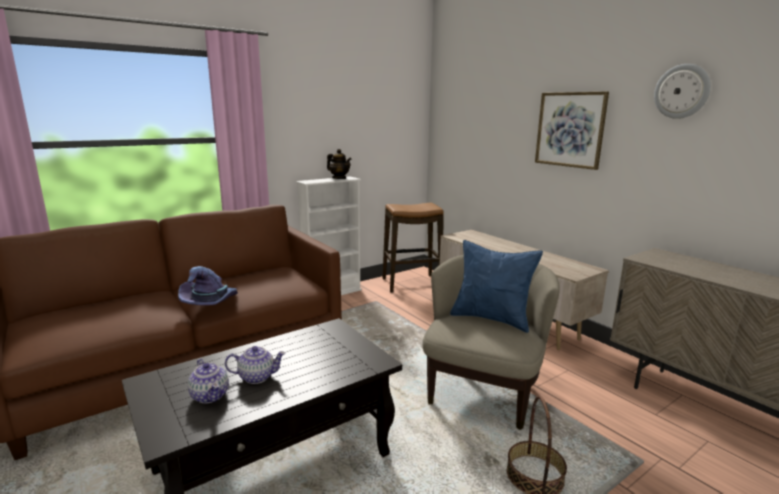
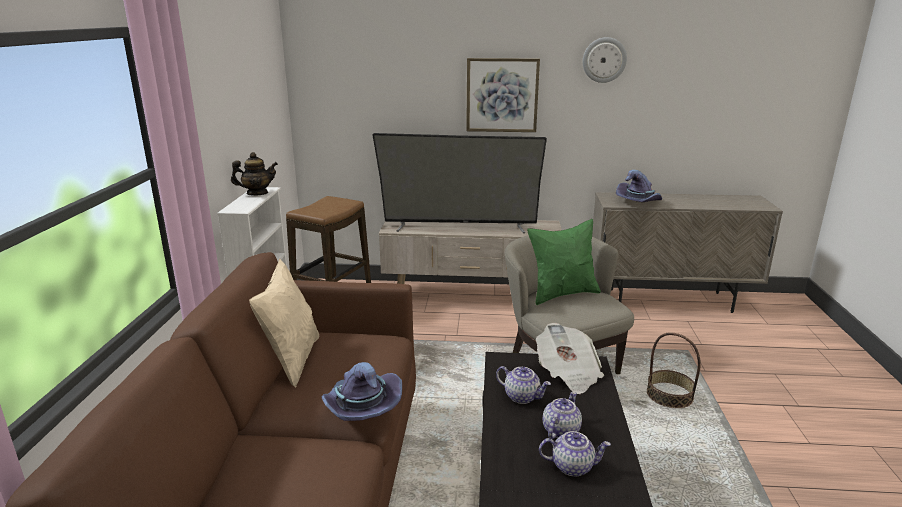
camera: 50 degrees left, 5 degrees up
(247, 273) = (292, 360): none -> beige pillow
(290, 349) = (522, 396): none -> teapot
(348, 356) = (568, 373): none -> newspaper
(491, 318) = (562, 294): blue pillow -> green pillow
(504, 248) = (460, 227): none -> television
(681, 266) = (639, 202): none -> purple hat

